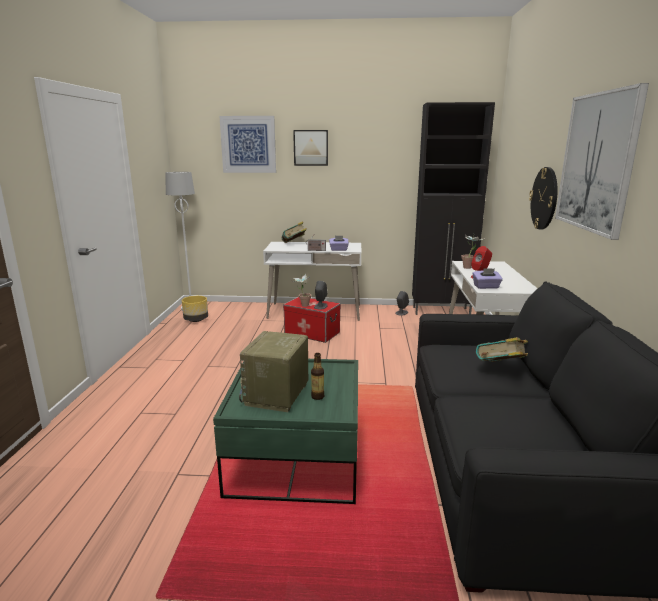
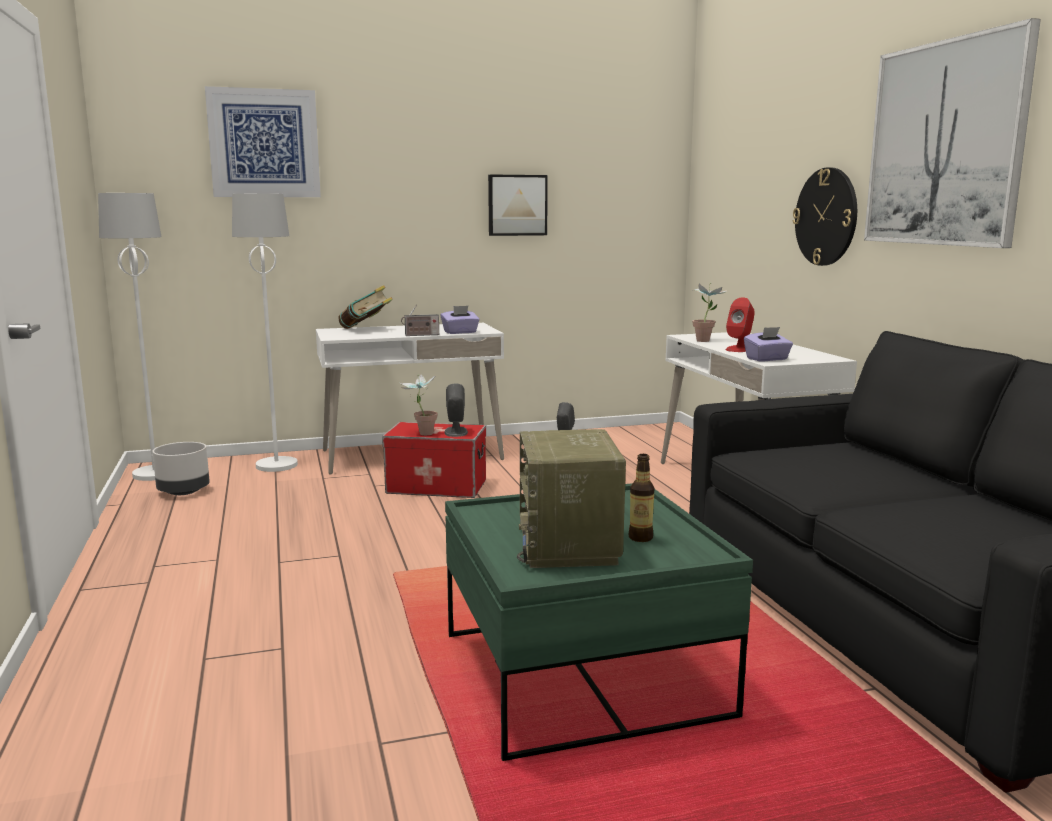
camera: 20 degrees left, 5 degrees down
(196, 320) = (184, 491): yellow planter -> grey planter
(247, 310) = (277, 465): none -> white floor lamp
(311, 147) = (385, 152): picture -> picture (517, 205)
(442, 311) = (627, 434): black cabinet -> none
(501, 369) = (873, 466): book -> none

